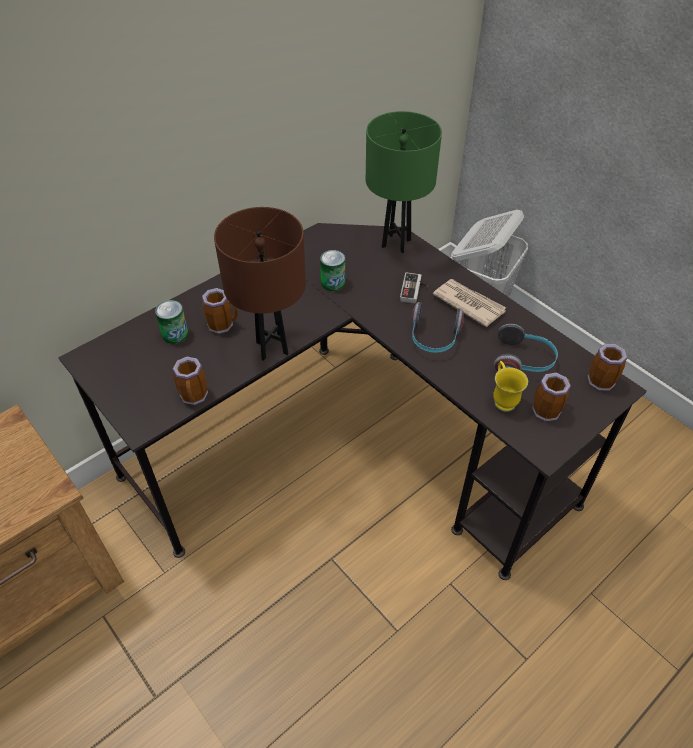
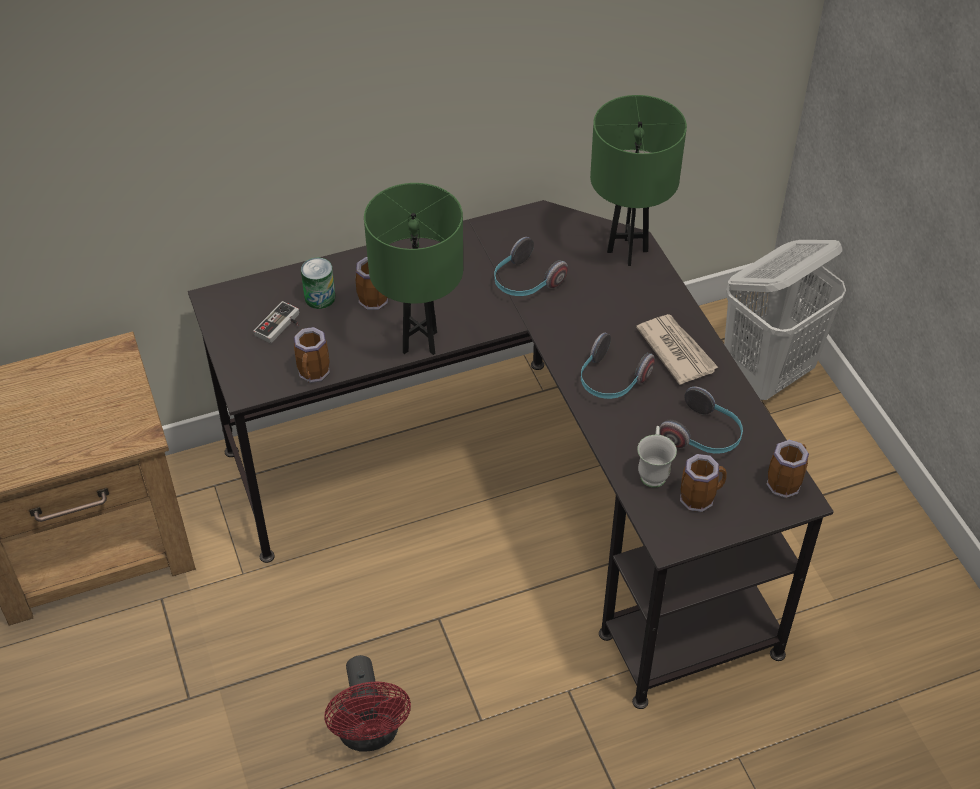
camera: 20 degrees right, 0 degrees up
(272, 348) = (420, 342): brown table lamp -> green table lamp
(317, 674) = (370, 734): none -> red fan
(333, 283) = (525, 282): can -> headphones
(414, 290) = (618, 317): game controller -> game controller (281, 326)
(502, 399) = (653, 472): yellow mug -> white mug

